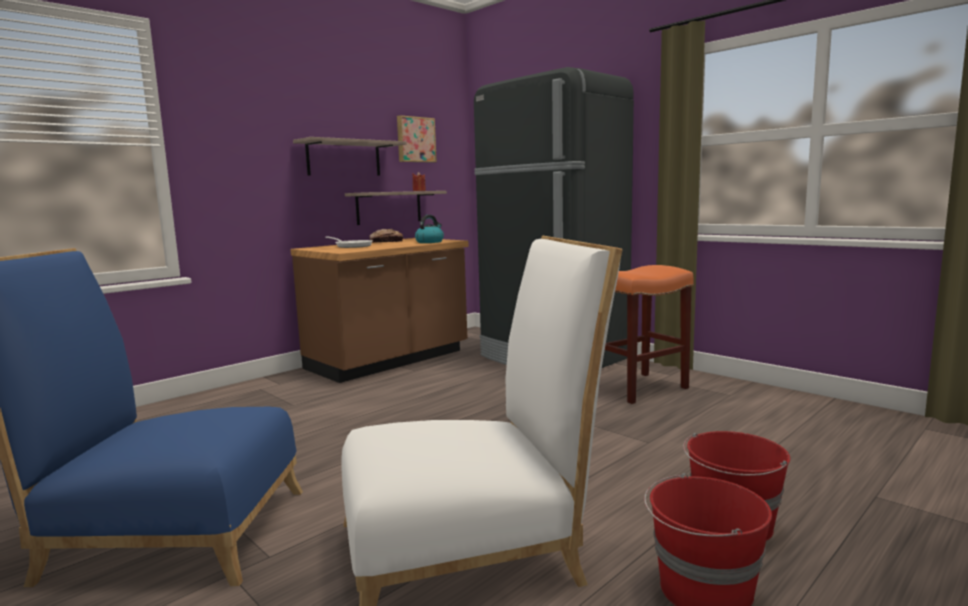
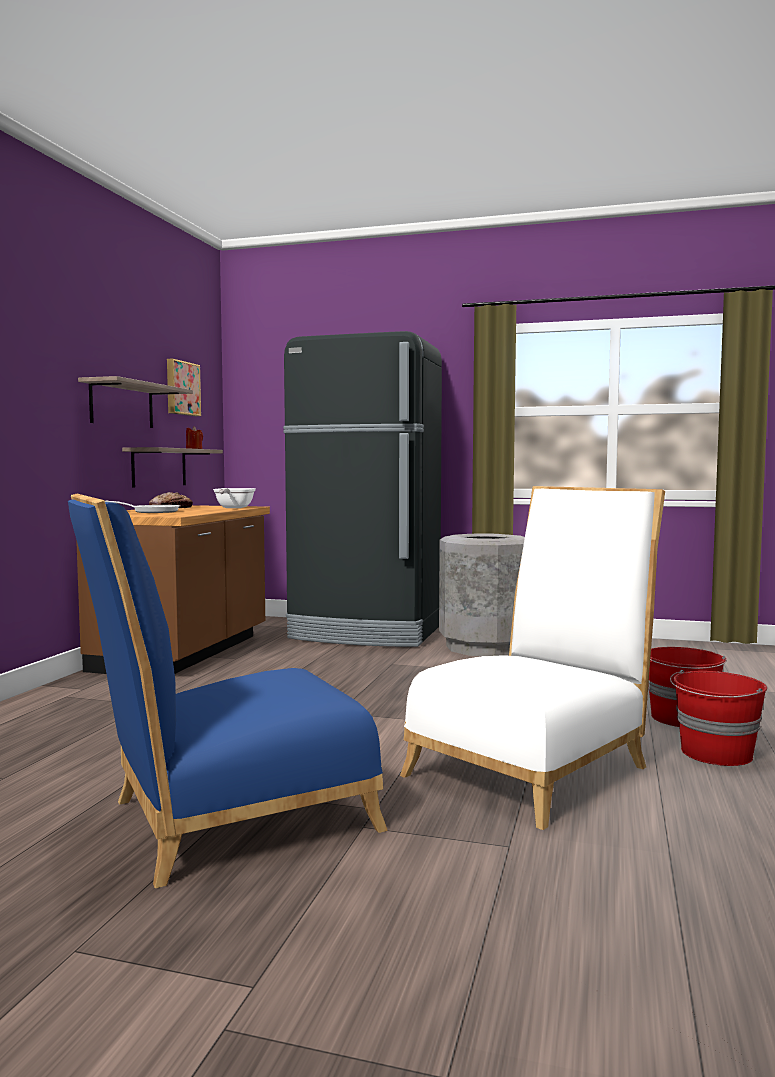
camera: 30 degrees left, 5 degrees down
(430, 242) = (233, 508): kettle -> frying pan
(639, 387) = (484, 647): orange stool -> grey trash can

